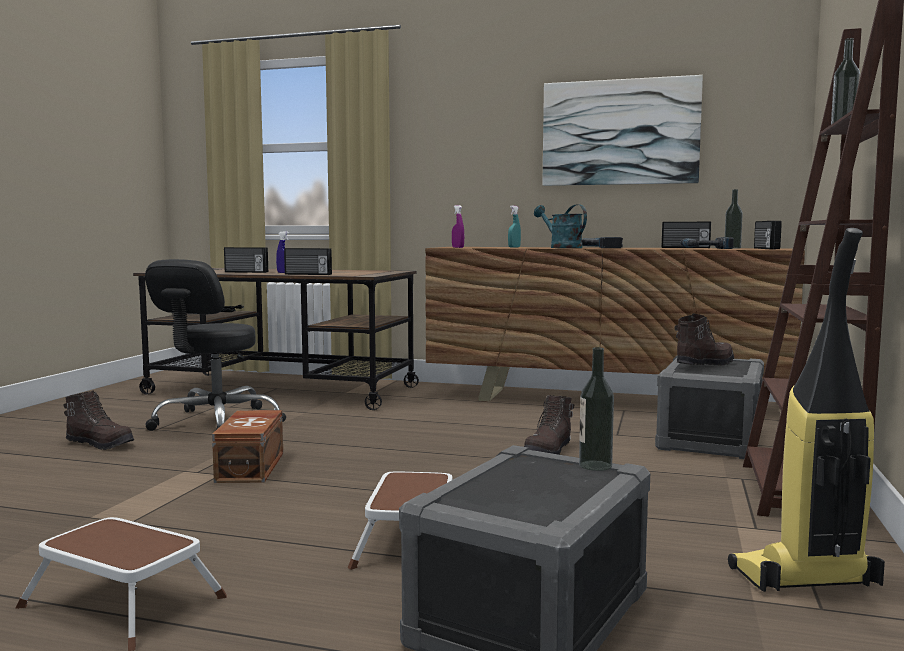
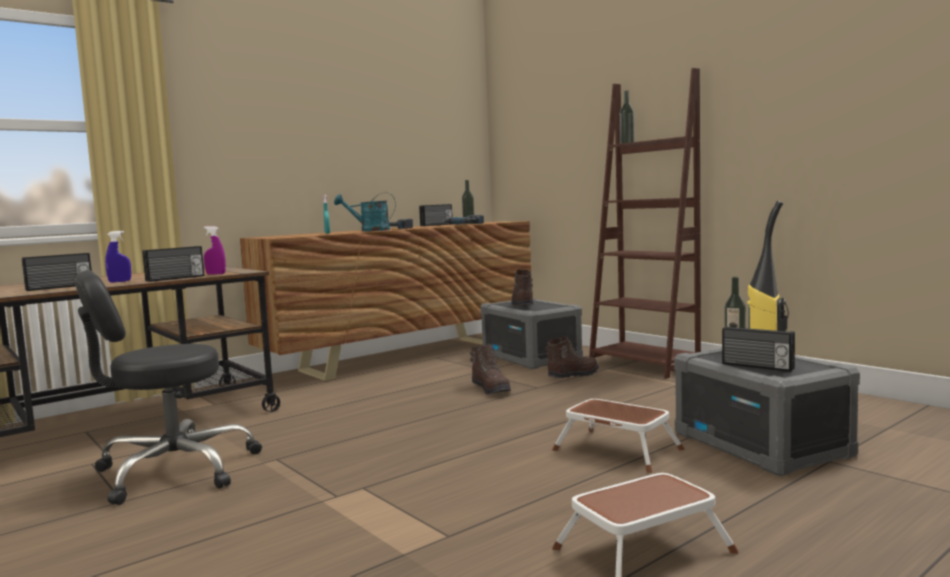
camera: 55 degrees left, 0 degrees up
(101, 444) = (120, 535): brown boot -> brown boot (572, 375)
(214, 423) = (168, 472): black office chair -> black office chair turned 90 degrees clockwise
(252, 466) = (362, 473): brown storage box -> none
(457, 247) = (295, 236): purple spray bottle -> purple spray bottle (215, 274)
(620, 132) = (375, 132): picture -> none
(765, 248) = (492, 222): radio -> radio (757, 366)

